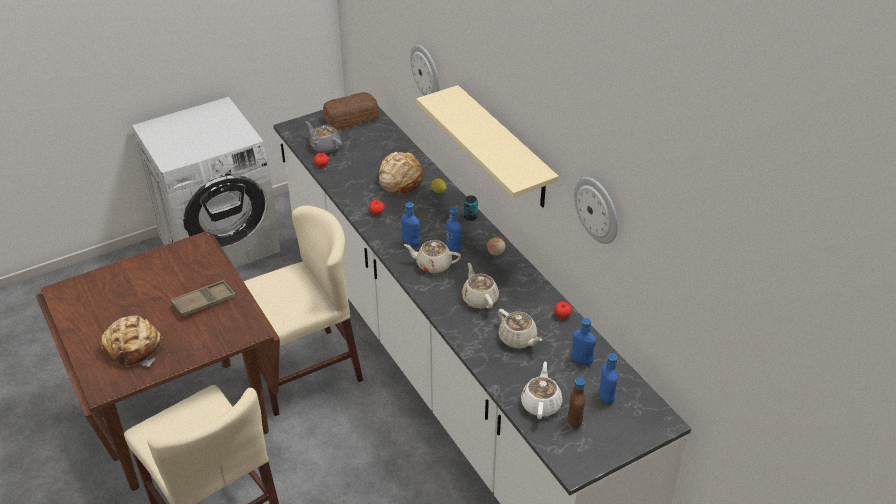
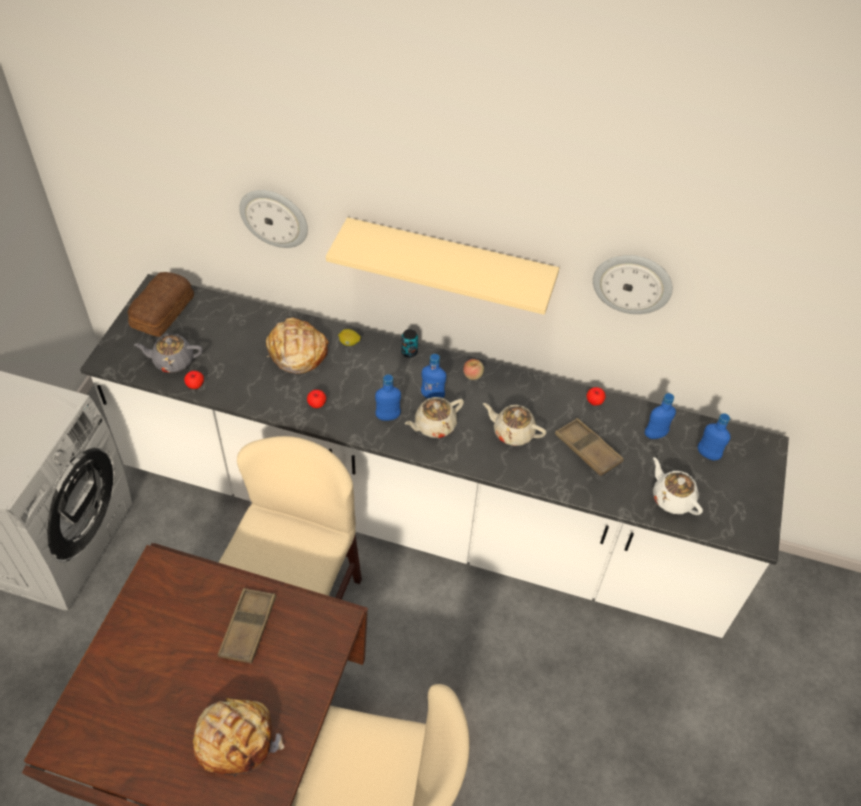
camera: 45 degrees left, 10 degrees up
(518, 339) = (587, 450): beige teapot -> brown tray
(574, 421) = (712, 495): brown bottle -> none

